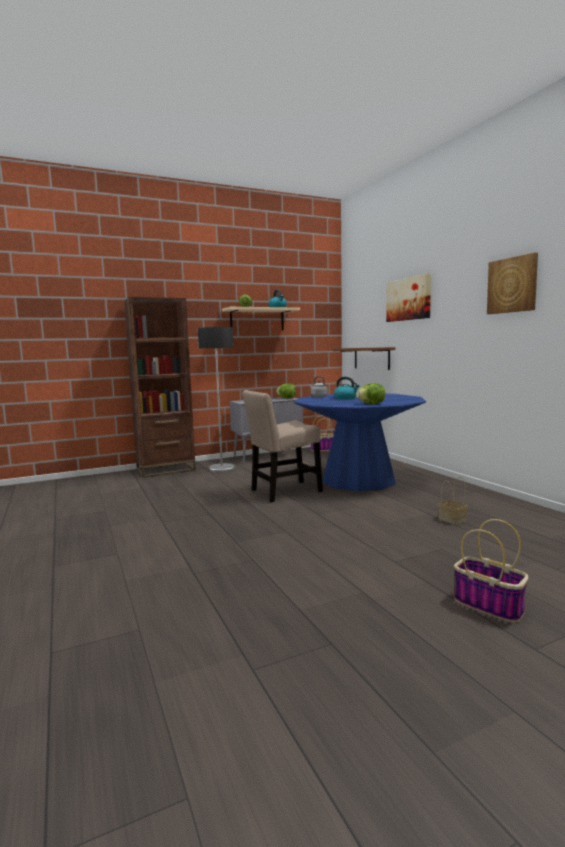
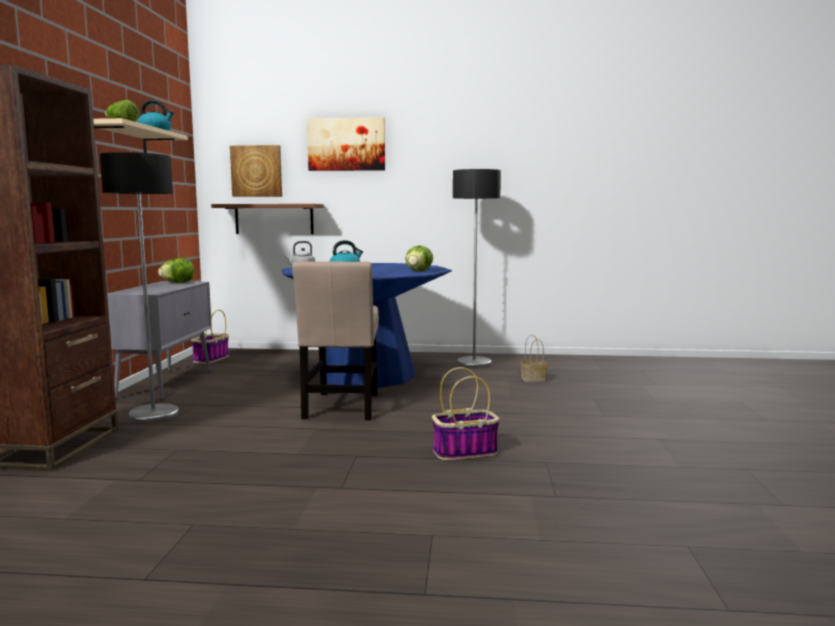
camera: 60 degrees left, 0 degrees up
(454, 494) = (474, 363): none -> floor lamp
(490, 605) = (703, 413): basket -> basket (465, 452)
(512, 285) = (497, 145): picture -> picture (256, 171)

